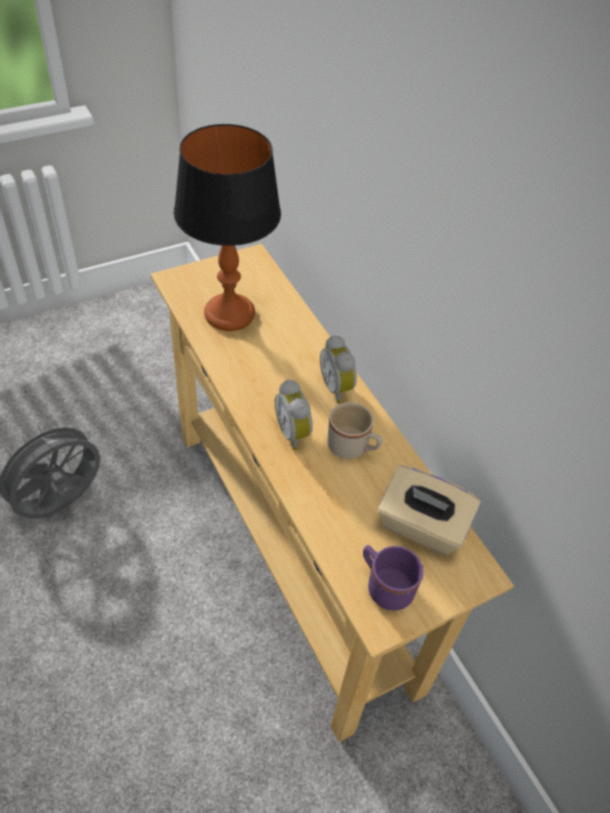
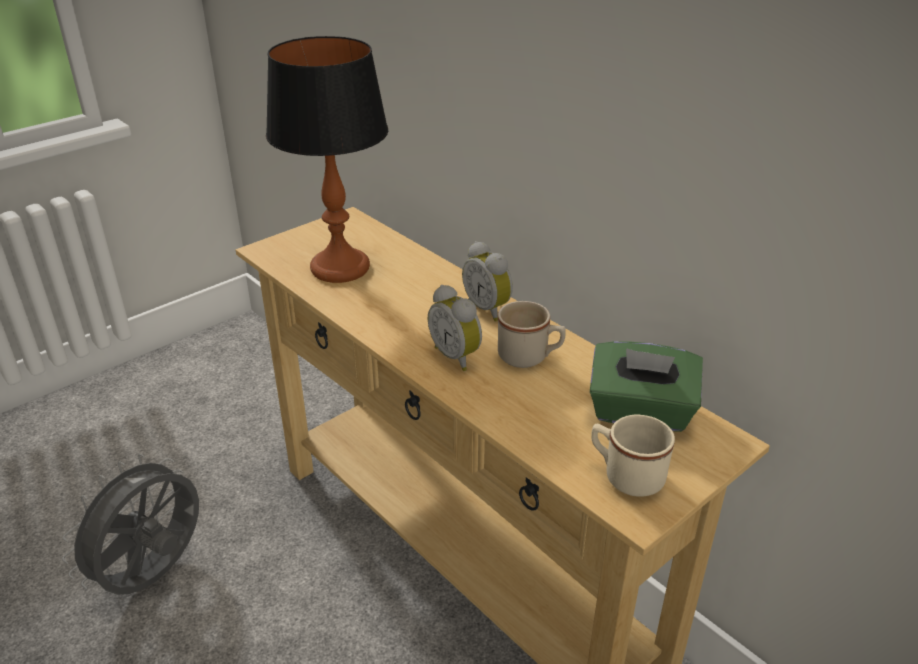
camera: 10 degrees left, 15 degrees down
(384, 585) = (625, 475): purple mug -> beige mug
(421, 526) = (640, 412): beige tissue box -> green tissue box

